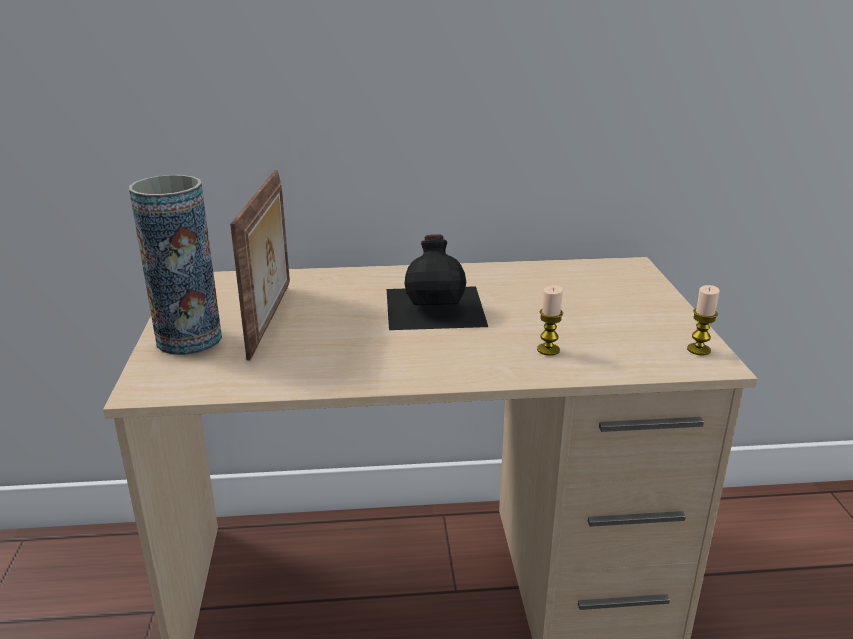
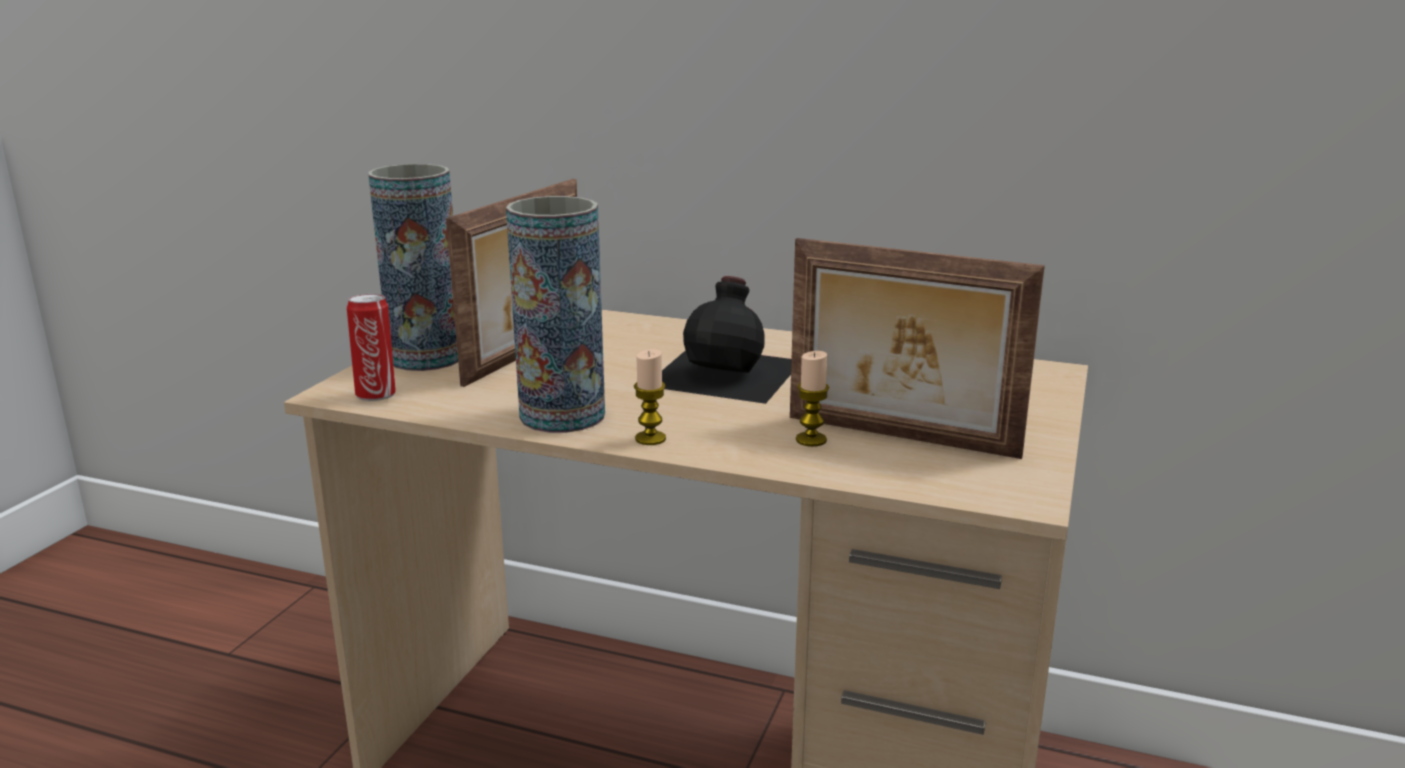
camera: 25 degrees right, 5 degrees down
(183, 384) = (376, 395): none -> can
(356, 369) = (562, 415): none -> vase
(600, 335) = (900, 438): none -> picture frame
(698, 350) = (1020, 478): candle -> candle (650, 439)

